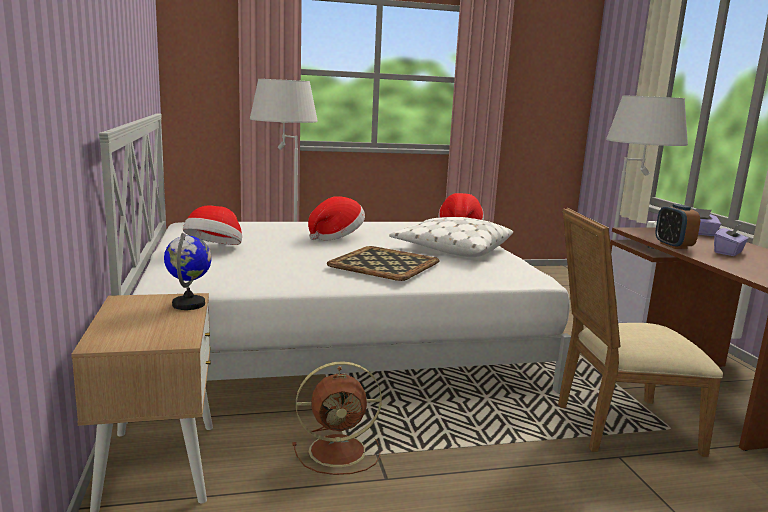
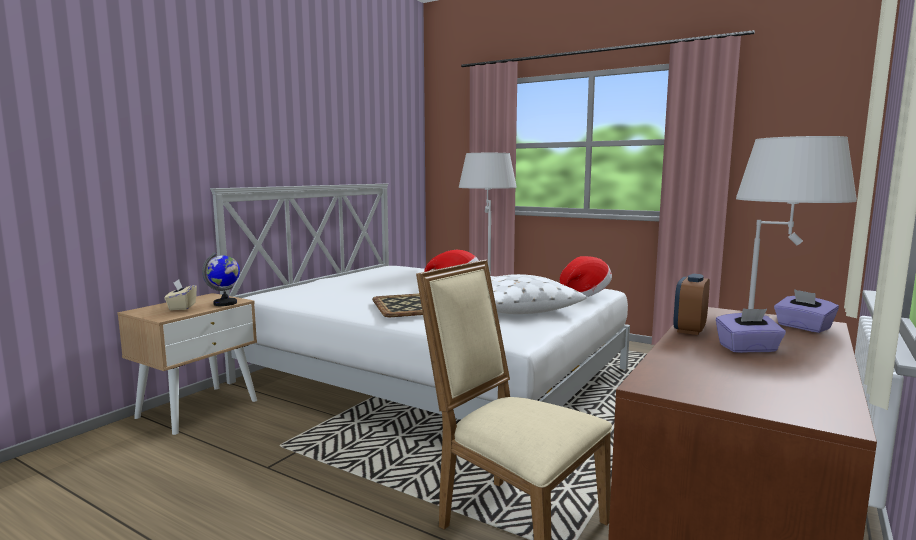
camera: 45 degrees right, 5 degrees down
(146, 322) = (182, 307): none -> beige tissue box
(215, 249) = (352, 281): hat -> none
(340, 450) = (282, 440): brown fan -> none

